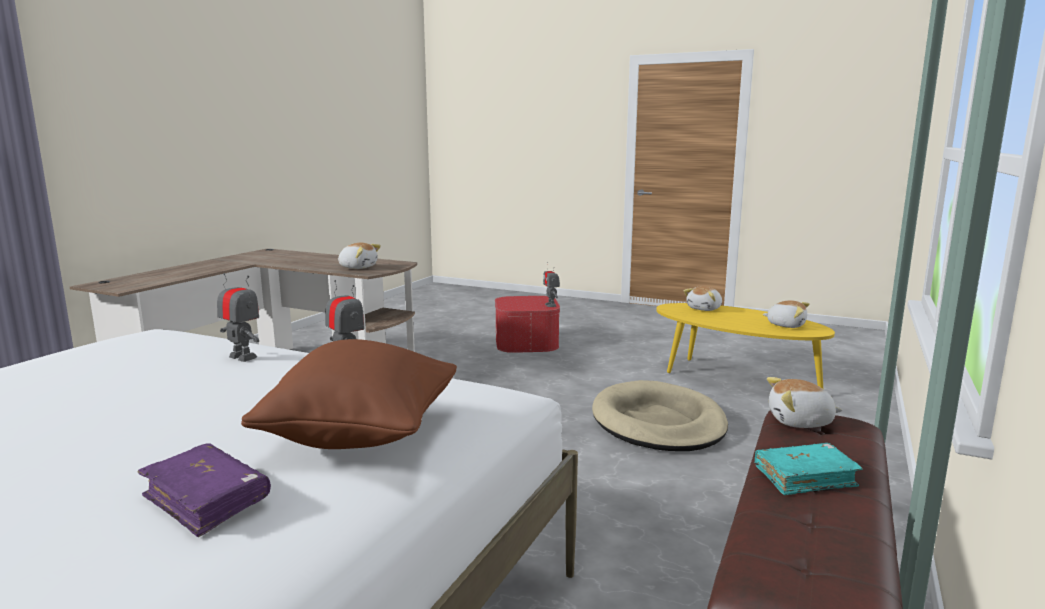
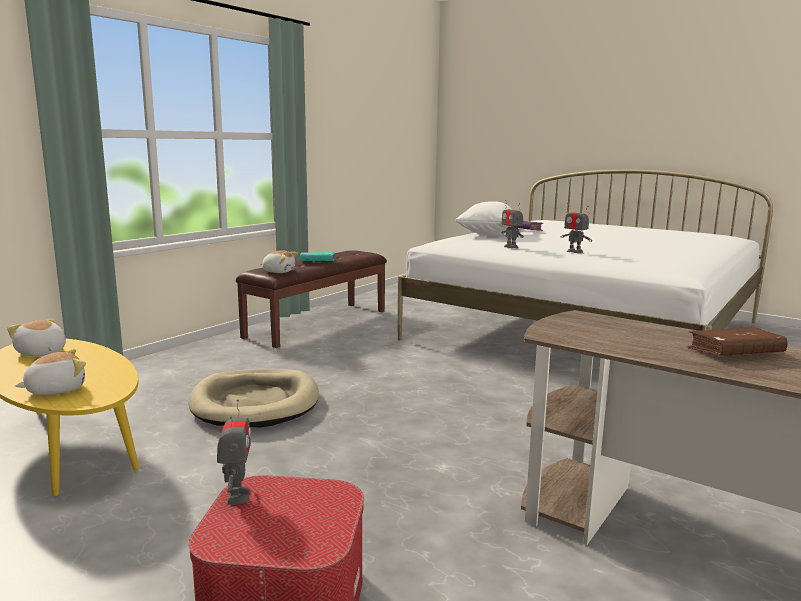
camera: 170 degrees left, 0 degrees up
(308, 261) = (734, 353): none -> brown book
(358, 267) = (612, 328): plush toy -> none
(362, 436) = (488, 235): brown pillow -> white pillow

